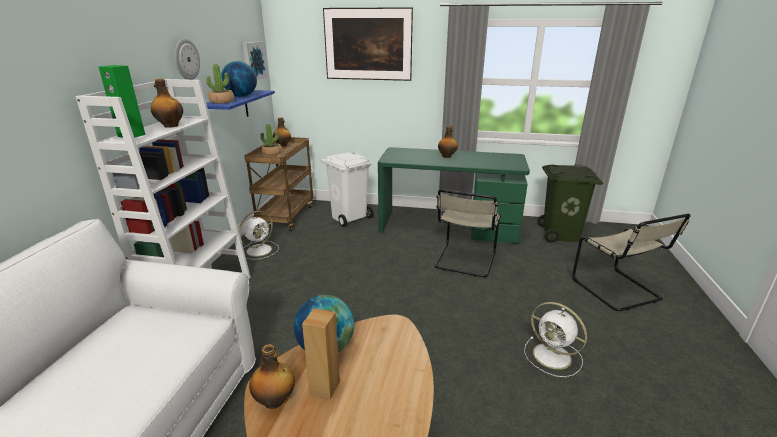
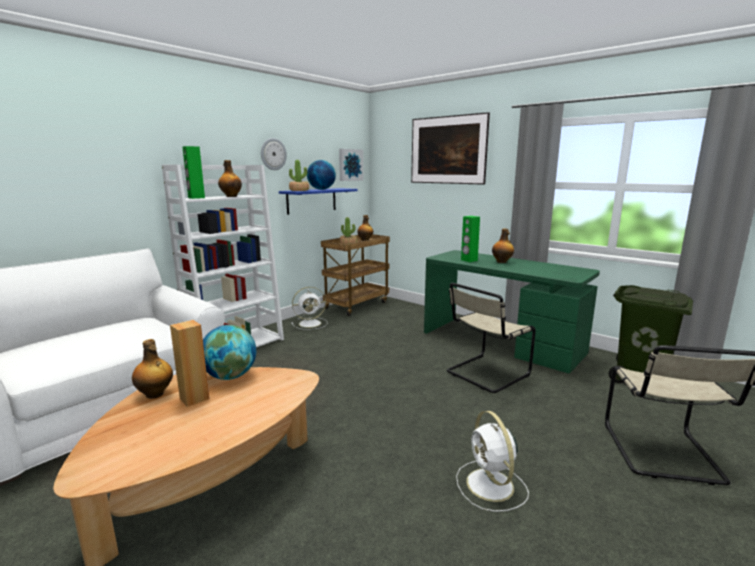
camera: 30 degrees right, 10 degrees down
(349, 217) = (409, 316): white trash can -> none
(419, 159) = (469, 260): none -> green speaker

